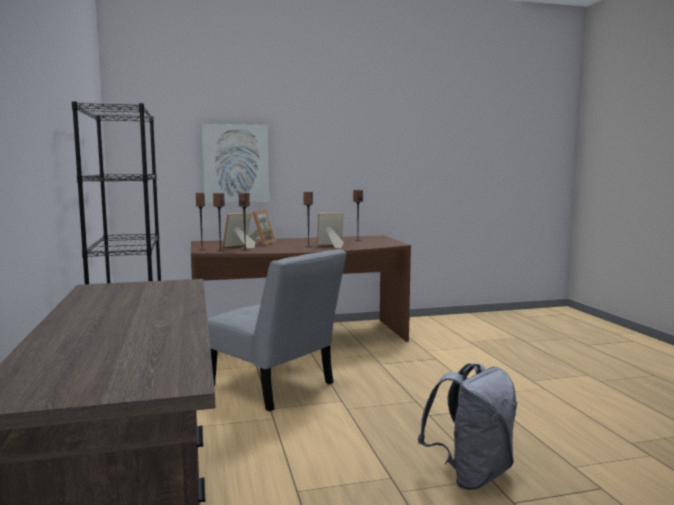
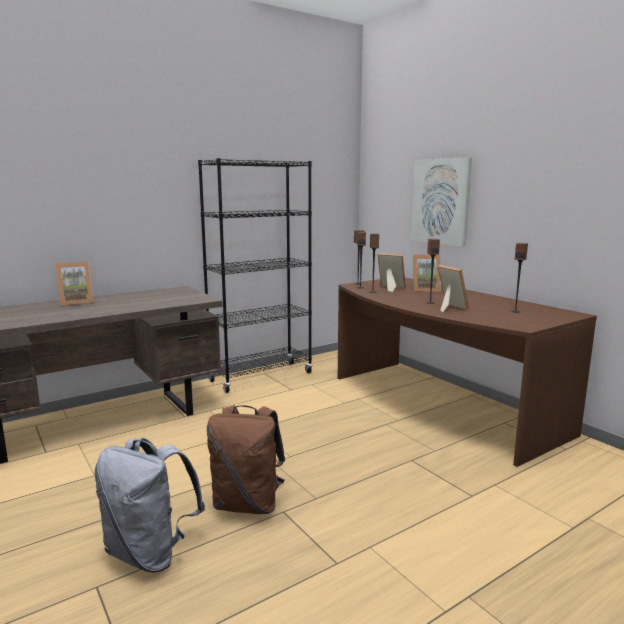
camera: 70 degrees right, 5 degrees up
(78, 325) = (76, 302): none -> picture frame
(275, 387) = (300, 421): grey chair -> none
(412, 427) = (248, 504): none -> brown backpack

